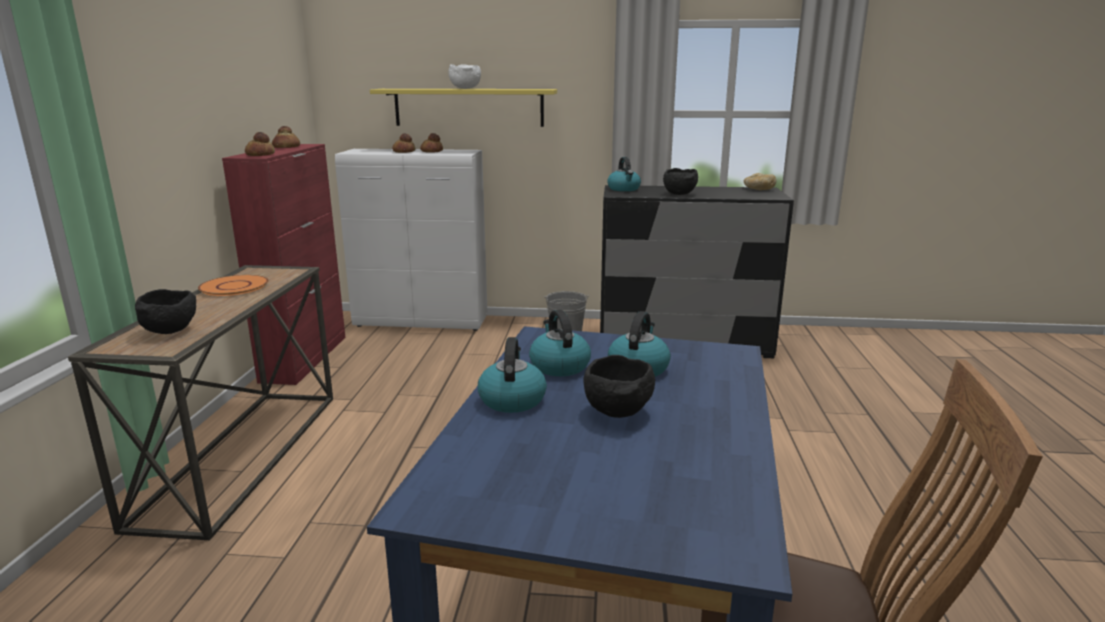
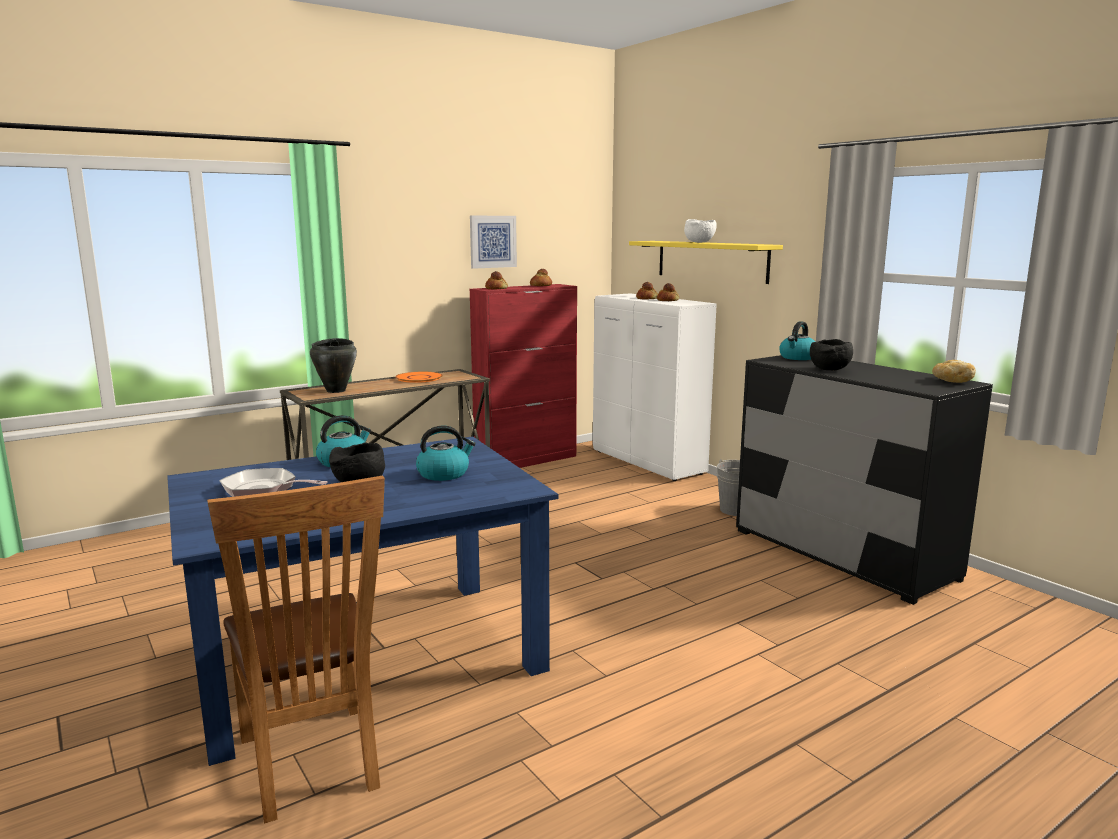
camera: 50 degrees right, 5 degrees down
(171, 331) = (336, 390): black bowl -> black cooking pot
(227, 93) = (492, 241): none -> picture
(559, 366) = (414, 458): kettle -> none
(561, 468) = (264, 490): none -> frying pan

